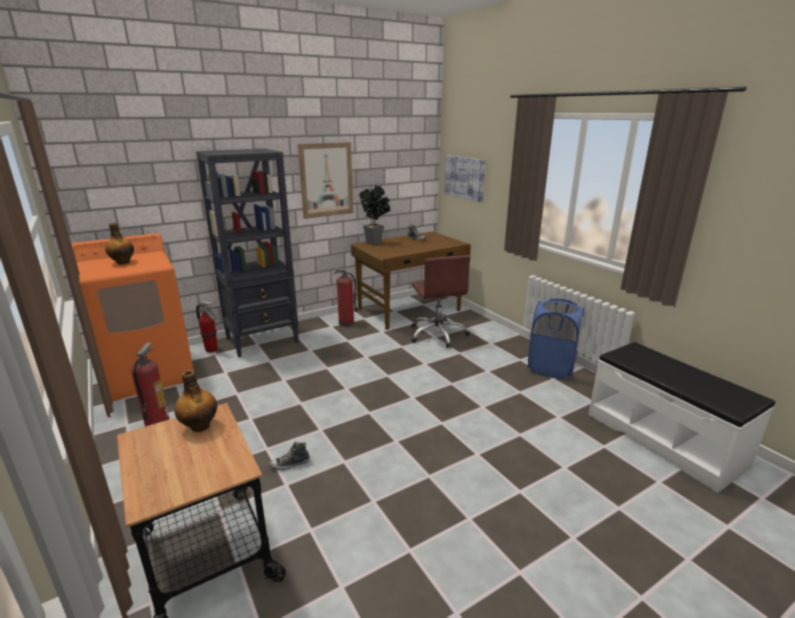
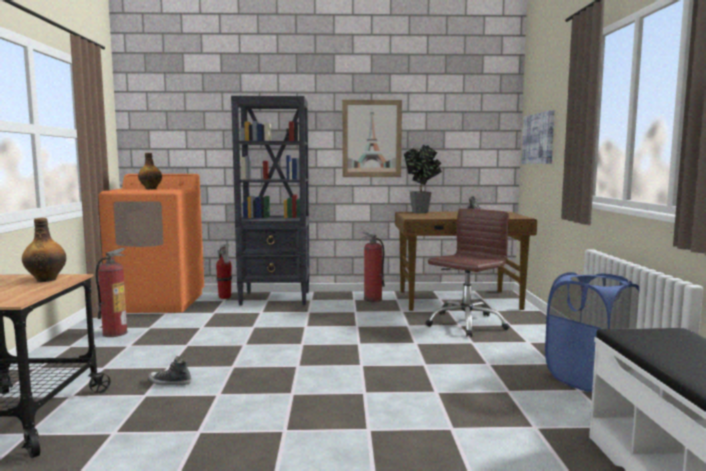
camera: 30 degrees right, 15 degrees down
(438, 334) = (465, 323): brown office chair -> brown office chair turned 150 degrees counterclockwise

